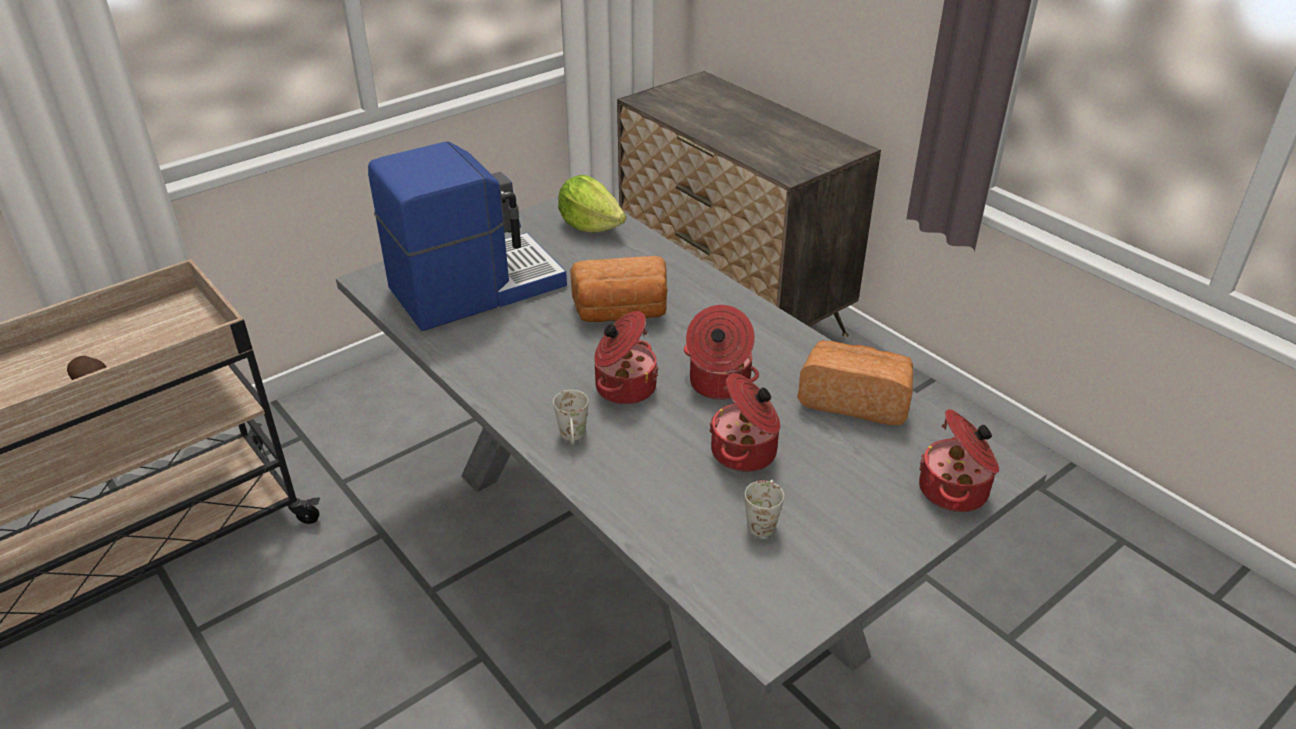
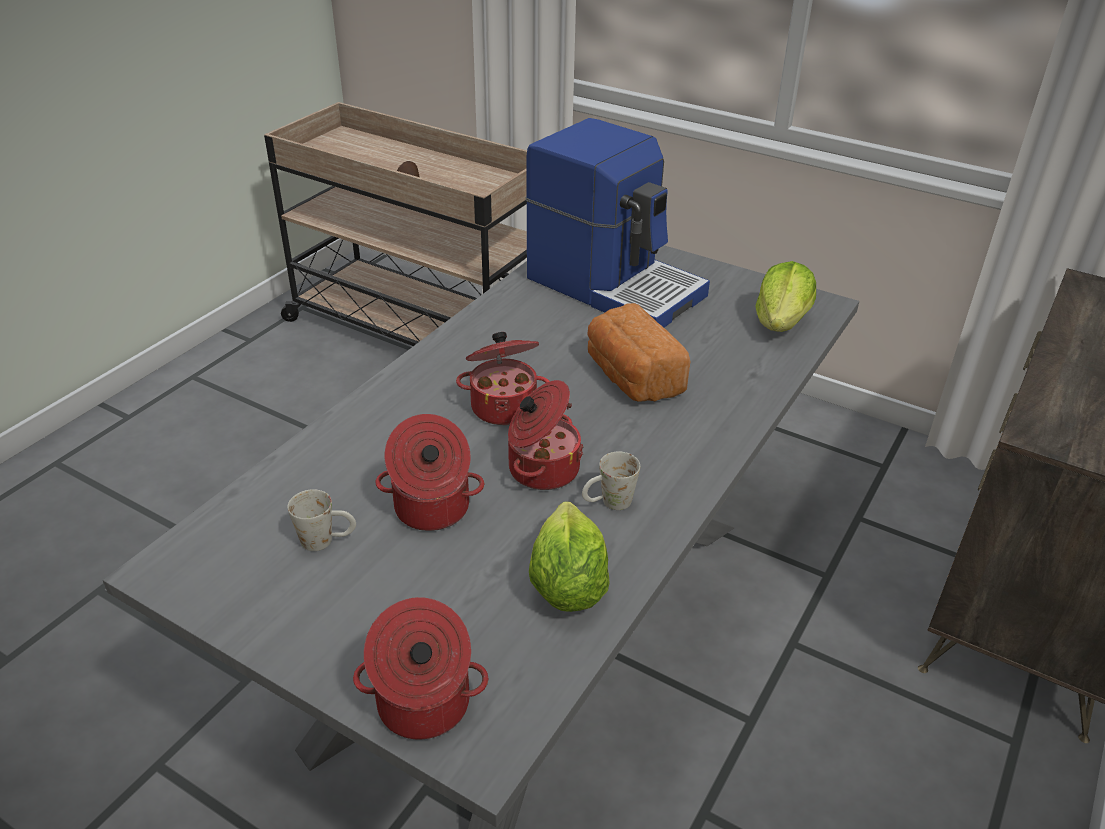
camera: 70 degrees right, 0 degrees up
(573, 438) = (411, 393): white mug -> white mug (608, 503)
(854, 400) = (567, 585): bread -> lettuce

